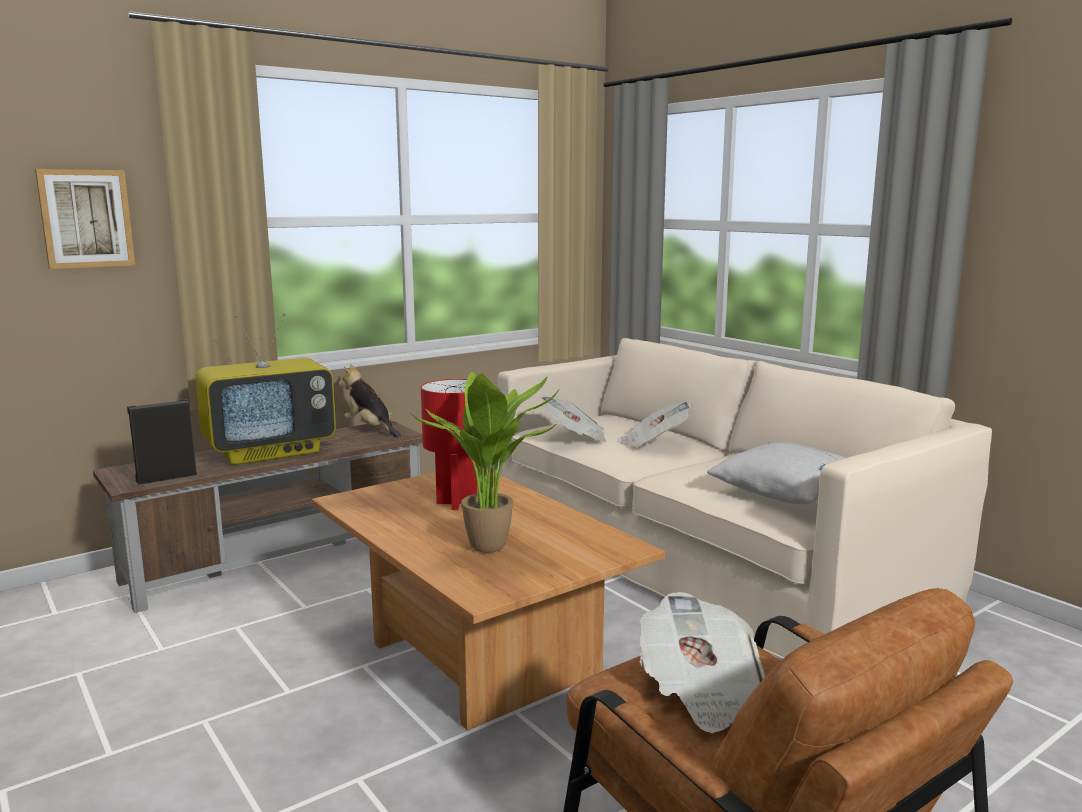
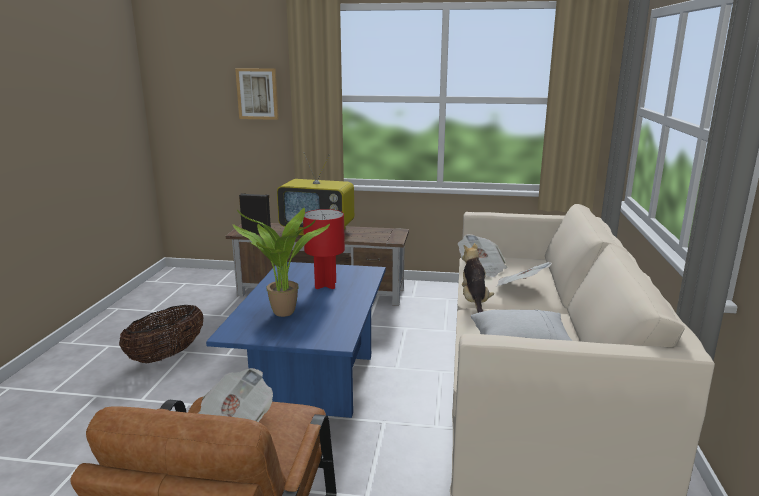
camera: 45 degrees right, 5 degrees up
(175, 742) = (167, 355): none -> basket
(370, 429) = (386, 232): plush toy -> plush toy (474, 302)
(477, 659) = (312, 379): brown coffee table -> blue coffee table

